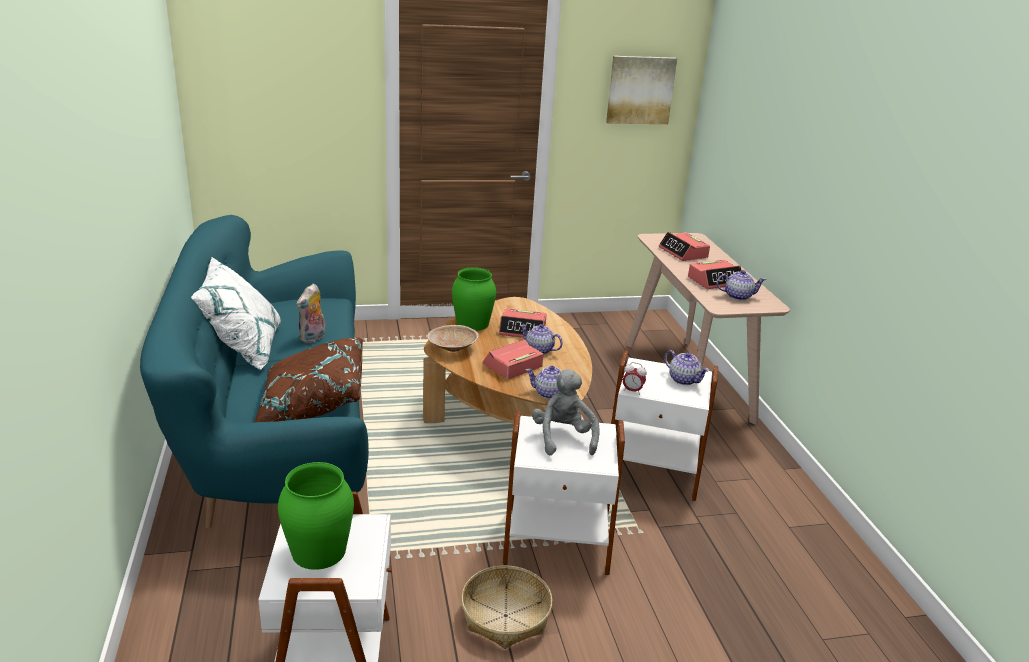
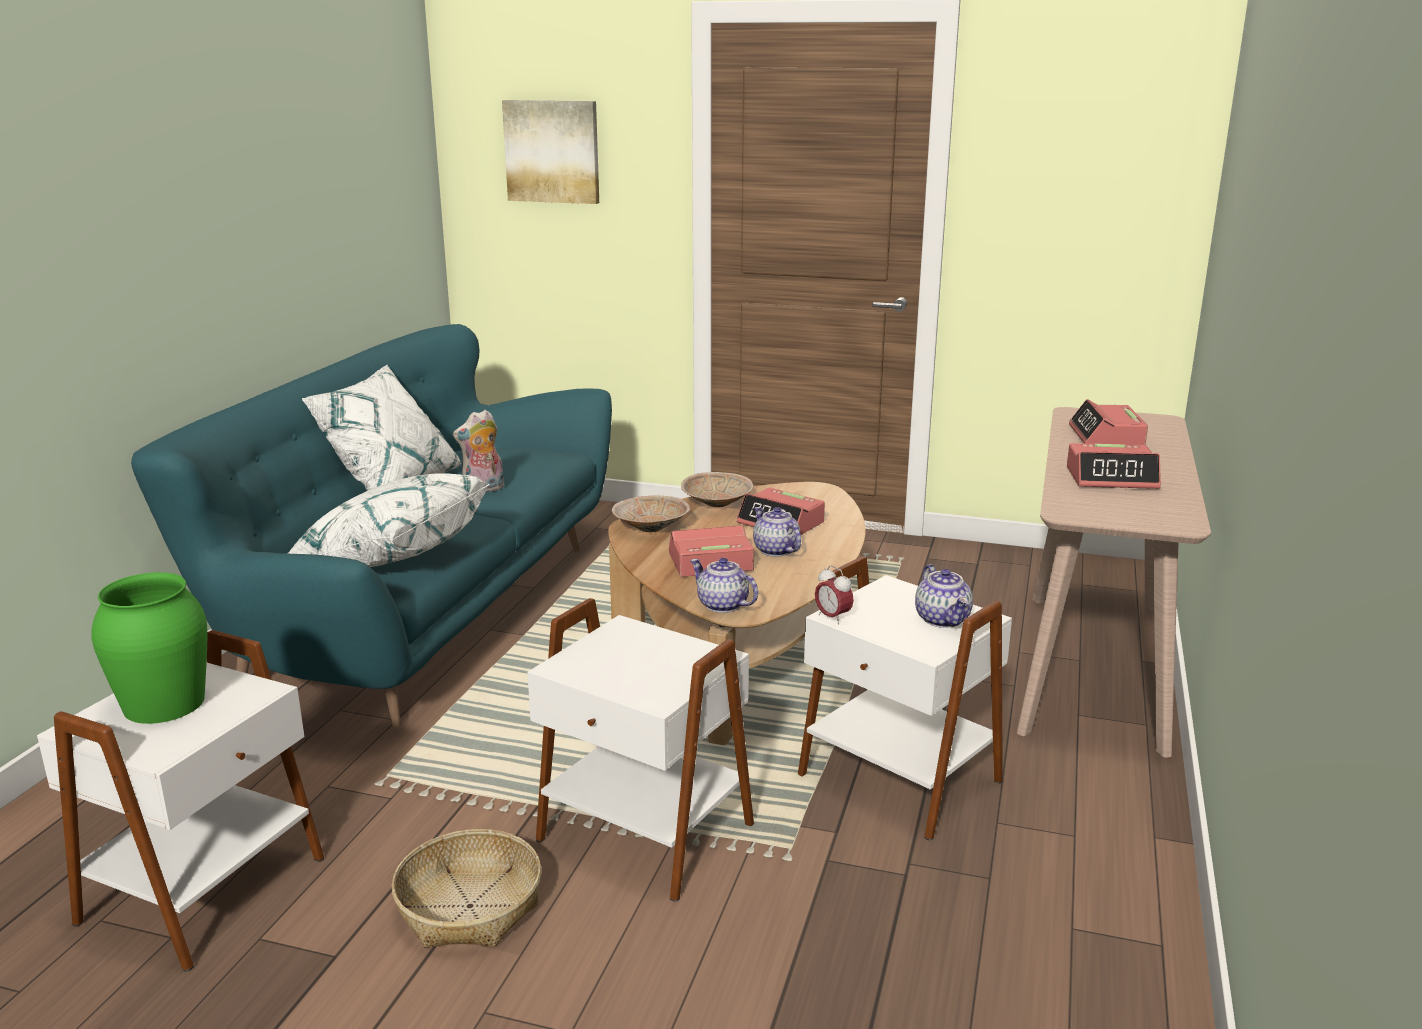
camera: 30 degrees right, 5 degrees down
(311, 405) = (388, 559): brown pillow -> white pillow
(472, 323) = (716, 505): green vase -> beige bowl
(563, 438) = (643, 653): grey plush toy -> none
(640, 90) = (1100, 168): picture -> picture (552, 151)
(738, 296) = (1128, 503): teapot -> none

